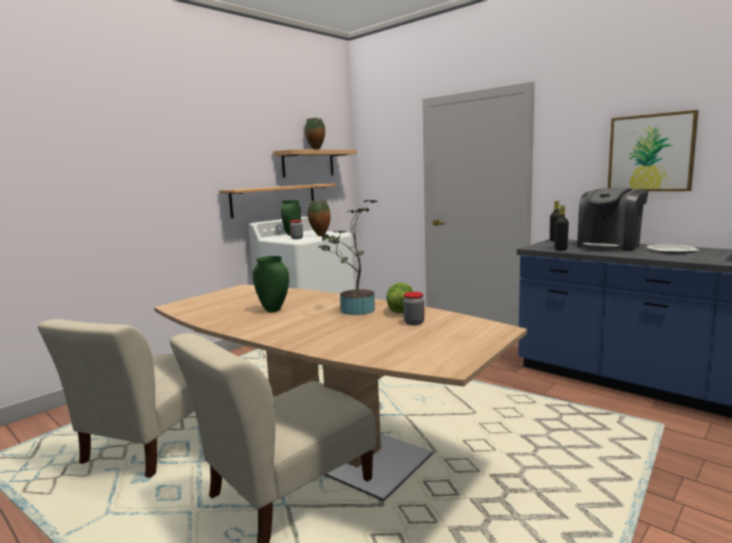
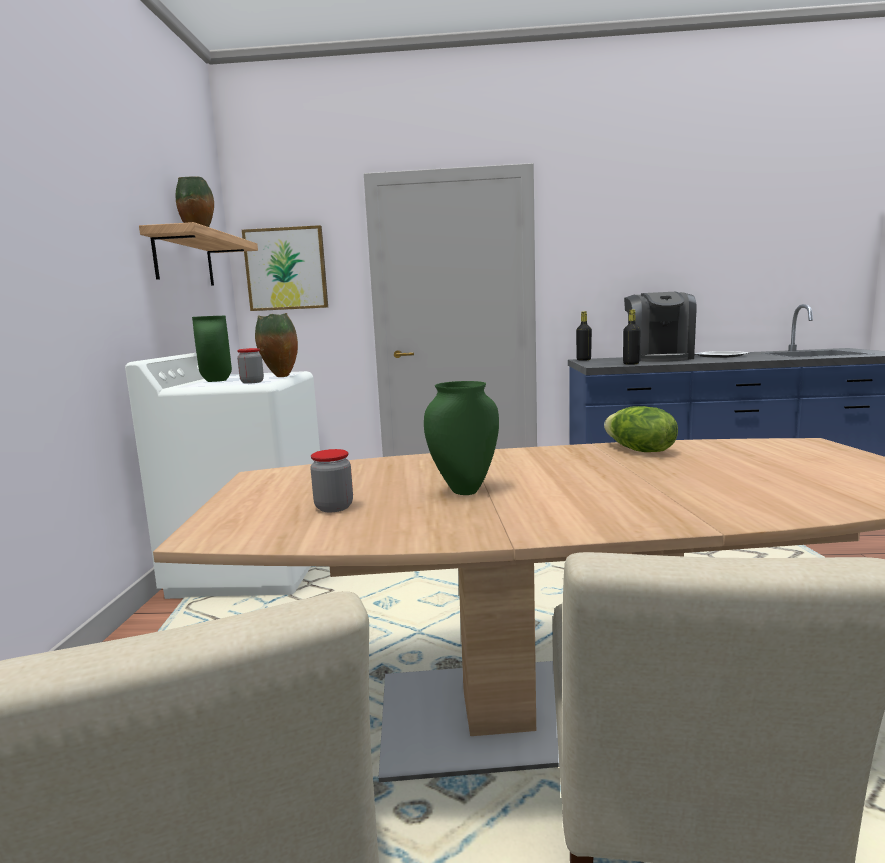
camera: 40 degrees left, 0 degrees up
(274, 200) = (148, 320): shelf -> none
(354, 311) = (586, 463): potted plant -> none
(414, 322) = (710, 457): jar -> jar (334, 507)
(650, 153) = (670, 255): picture -> picture (286, 269)

